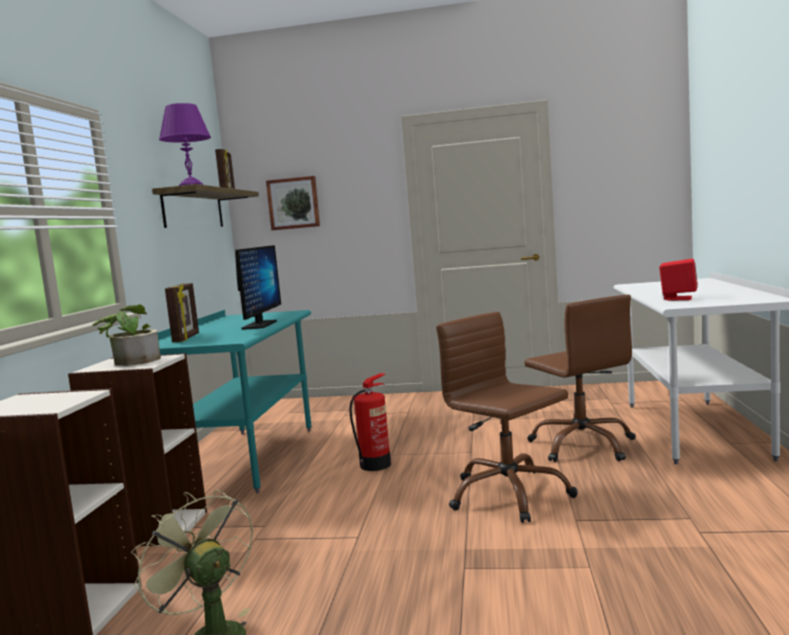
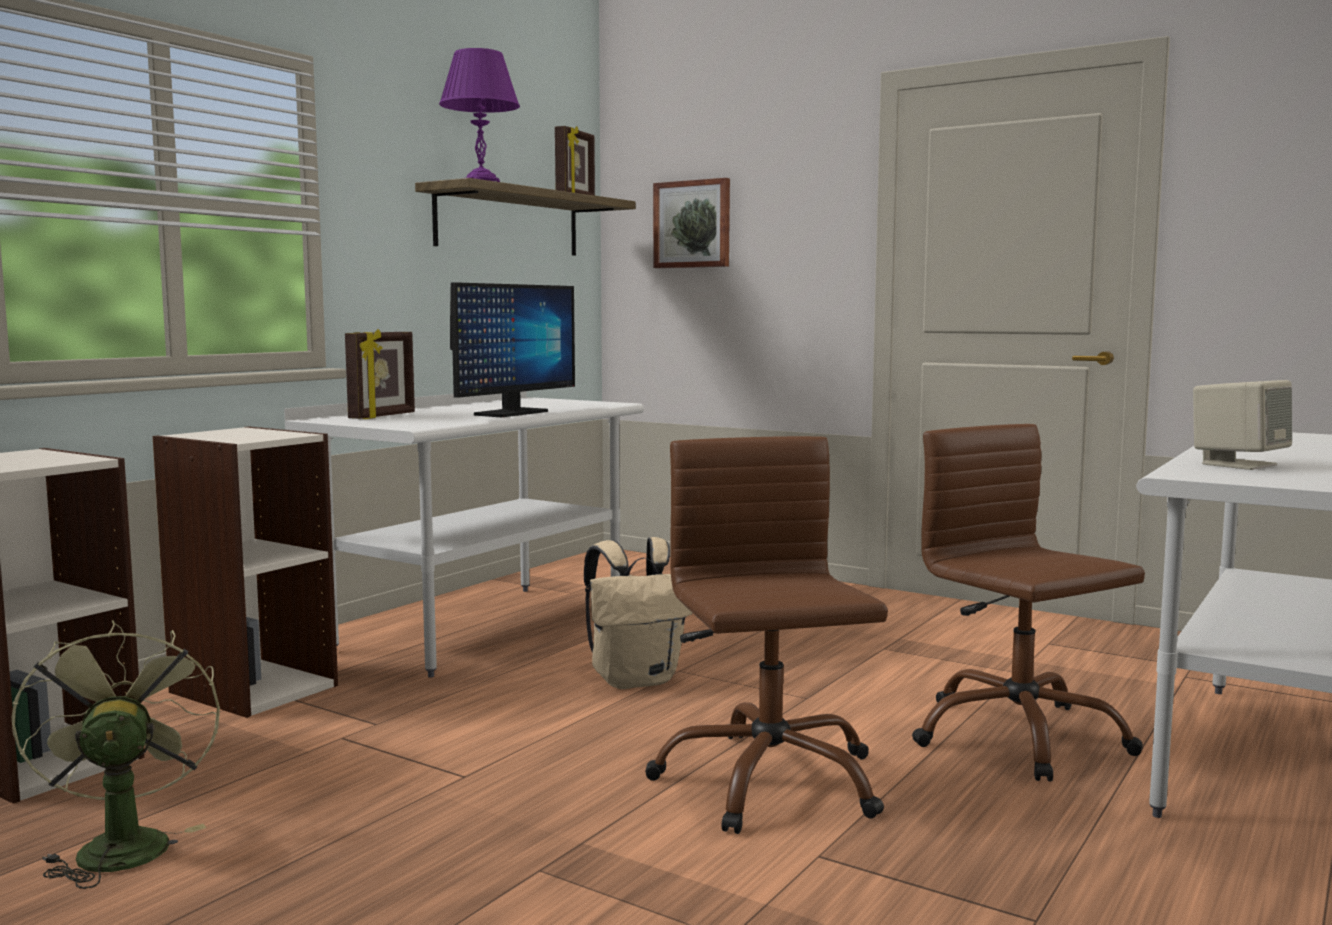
camera: 25 degrees right, 0 degrees up
(132, 361) = (249, 432): potted plant -> none
(248, 459) = (483, 627): turquoise desk -> white desk
(376, 464) = (636, 679): fire extinguisher -> beige backpack
(583, 445) = (1017, 736): brown office chair -> brown office chair turned 150 degrees clockwise
(678, 298) = (1238, 464): red speaker -> beige speaker

